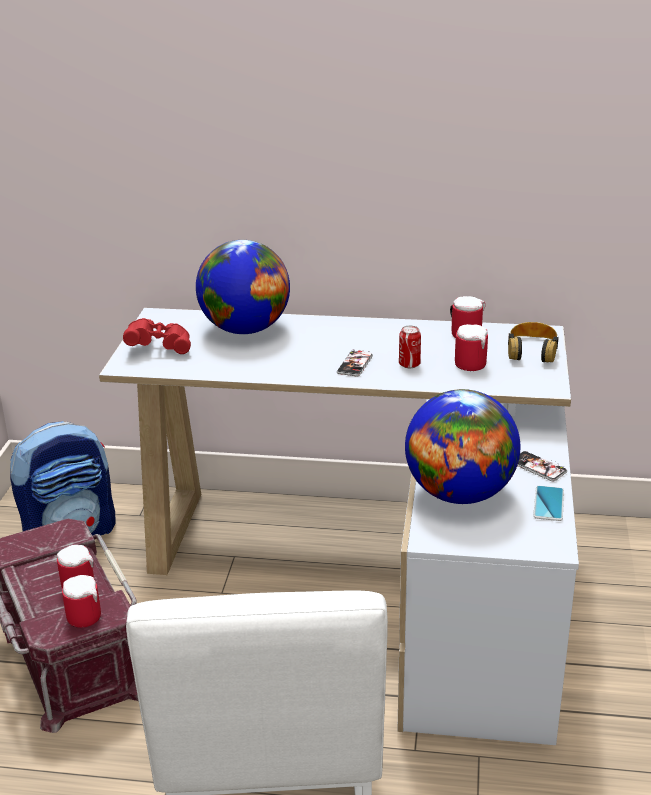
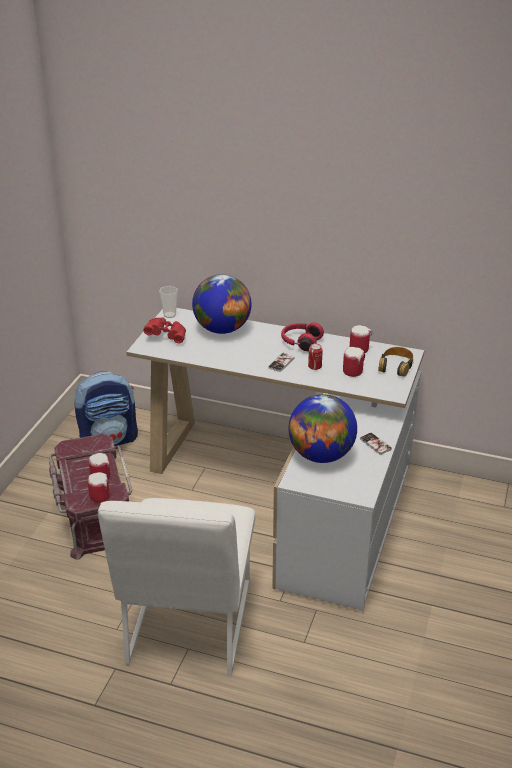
camera: 10 degrees right, 5 degrees up
(155, 318) = (169, 315): none -> cup
(373, 334) = (300, 342): none -> red headphones
(548, 504) = (371, 468): phone -> none

